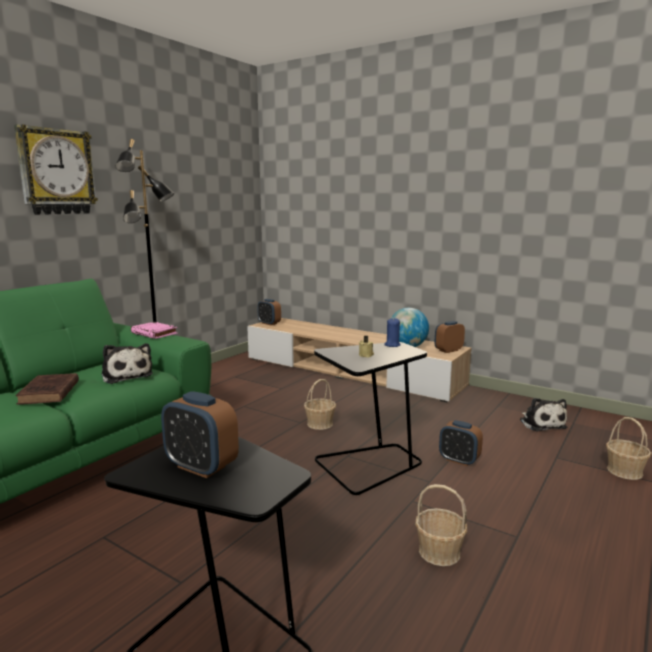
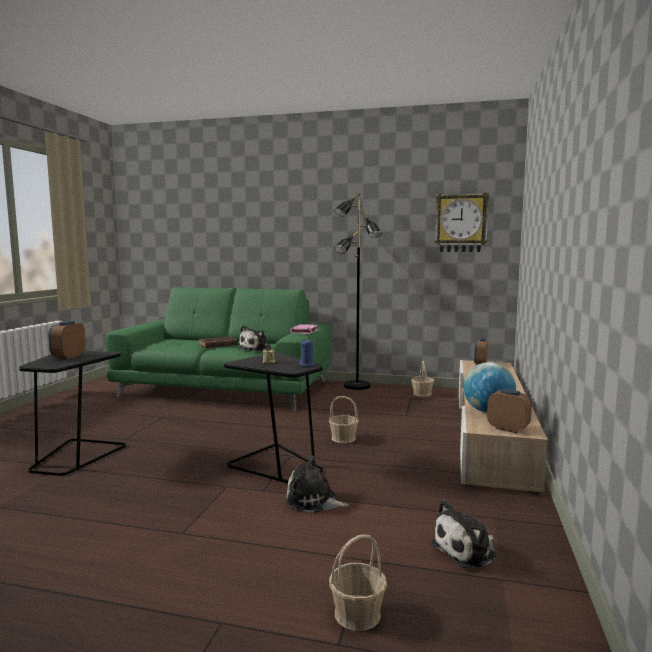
camera: 70 degrees right, 5 degrees down
(56, 172) = (307, 219): wall clock -> wall clock (461, 223)
(439, 552) = (156, 502): basket -> basket (422, 394)
(459, 460) = (313, 501): alarm clock -> plush toy

